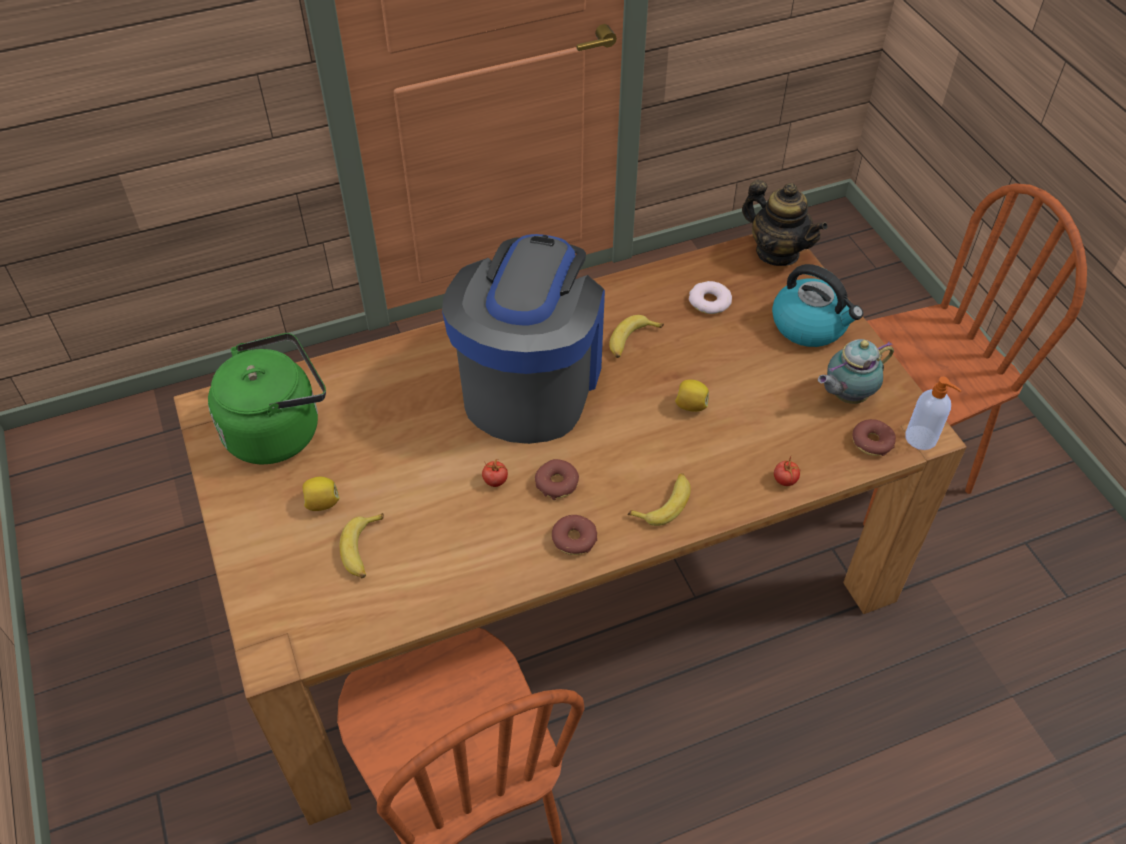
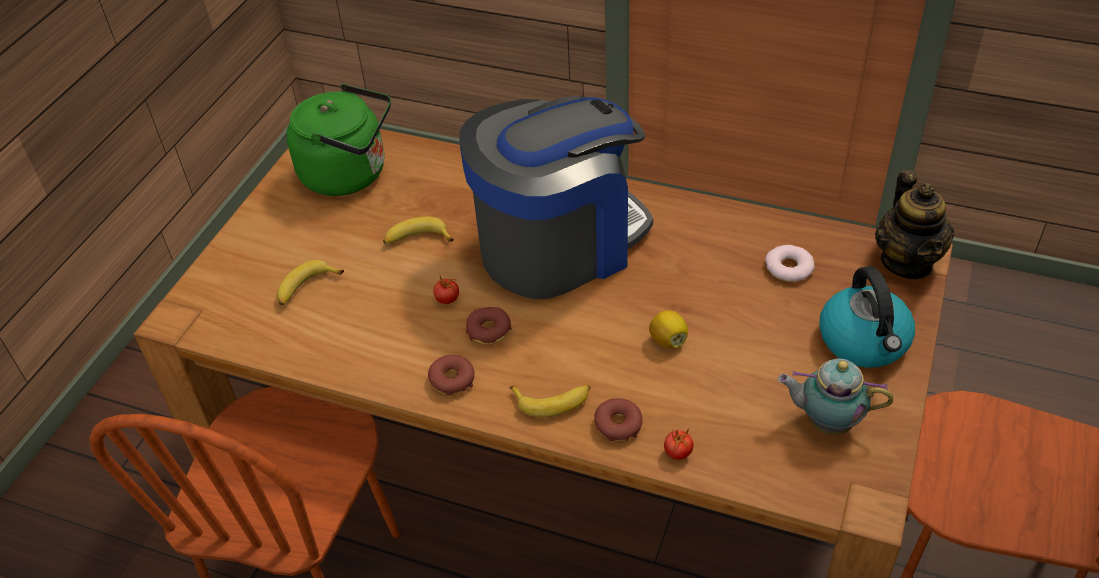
camera: 45 degrees right, 5 degrees down
(322, 503) = (318, 240): lemon -> none
(631, 341) = (678, 260): banana -> banana (417, 239)
(871, 442) = (802, 477): donut -> donut (618, 424)
(922, 438) = (858, 507): soap dispenser -> none

